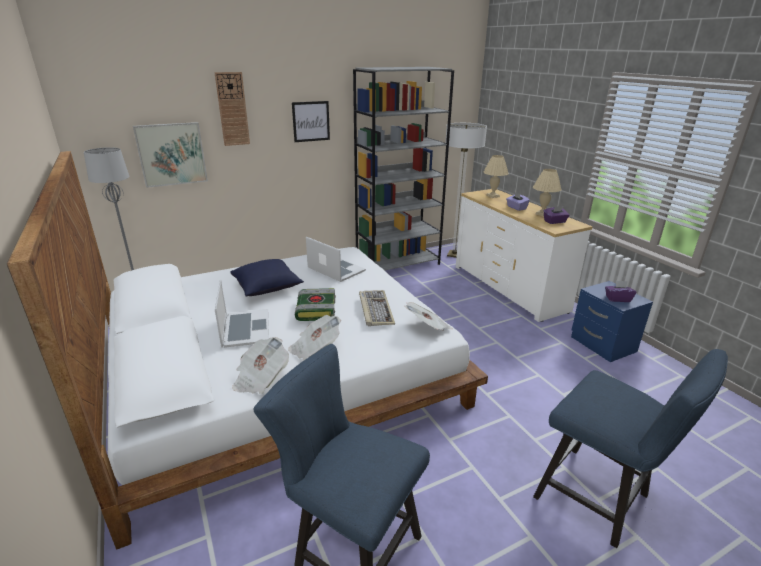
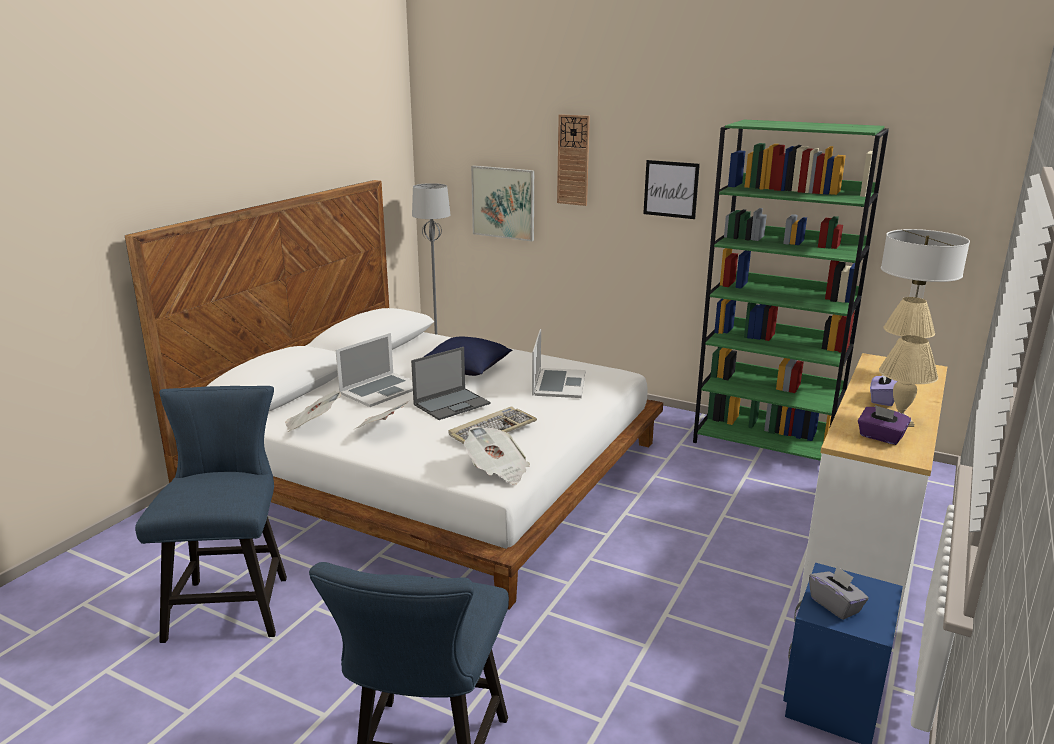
camera: 55 degrees right, 5 degrees down
(315, 309) = (452, 404): book -> laptop
(398, 263) = (766, 443): grey bookcase -> green bookcase
(617, 299) = (835, 605): purple tissue box -> grey tissue box

